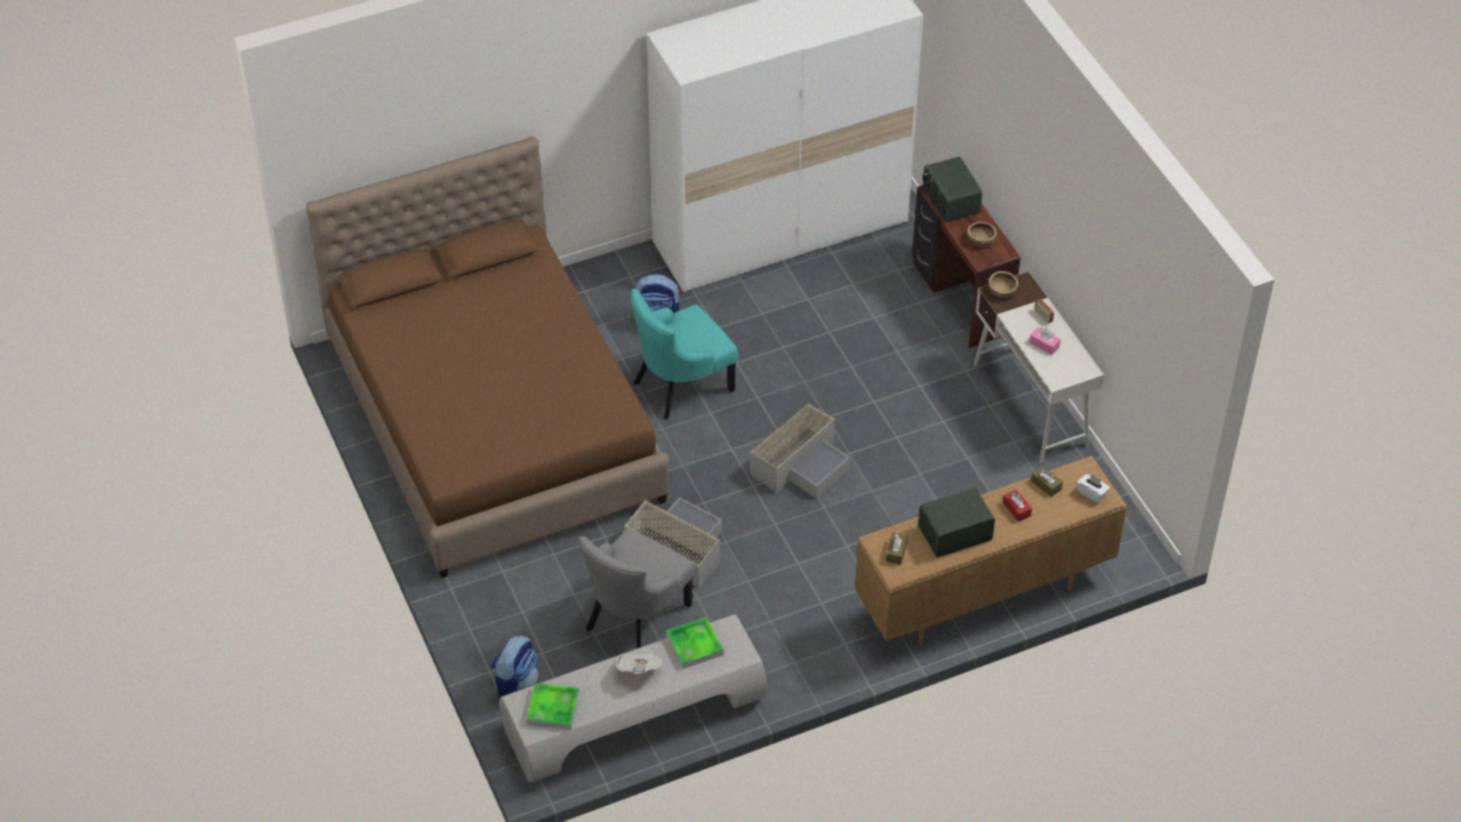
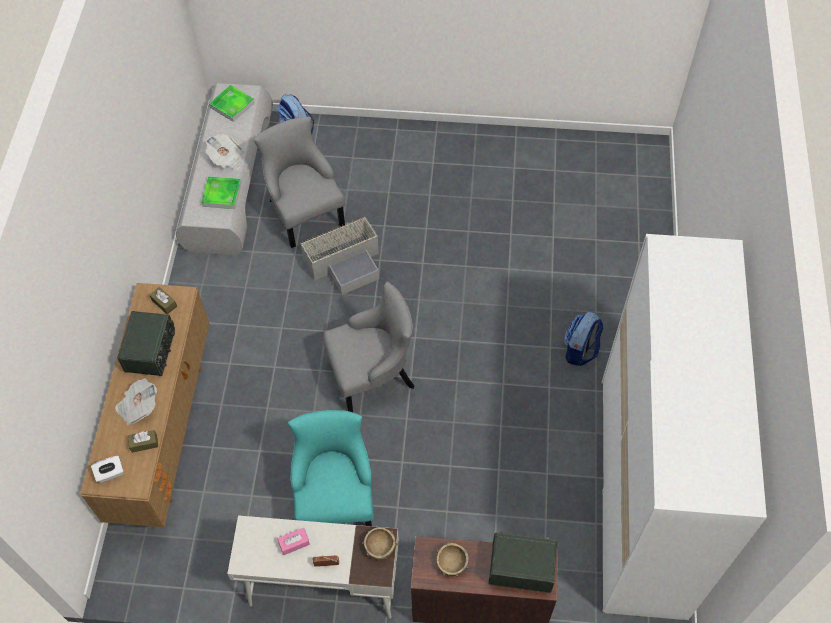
camera: 120 degrees right, 10 degrees up
(494, 420) = (533, 206): brown bed -> none
(683, 384) = (500, 336): turquoise chair -> turquoise chair (336, 501)
(801, 463) = (371, 377): grey storage box -> grey chair
(1016, 509) = (138, 407): red tissue box -> newspaper

